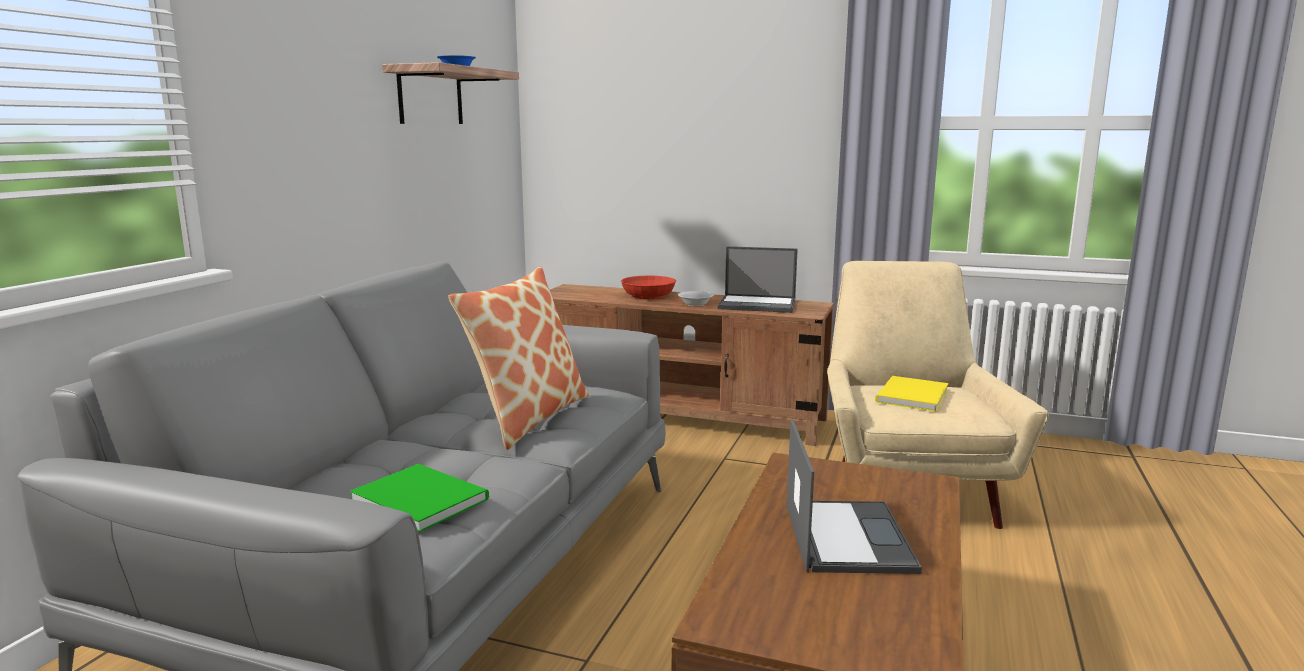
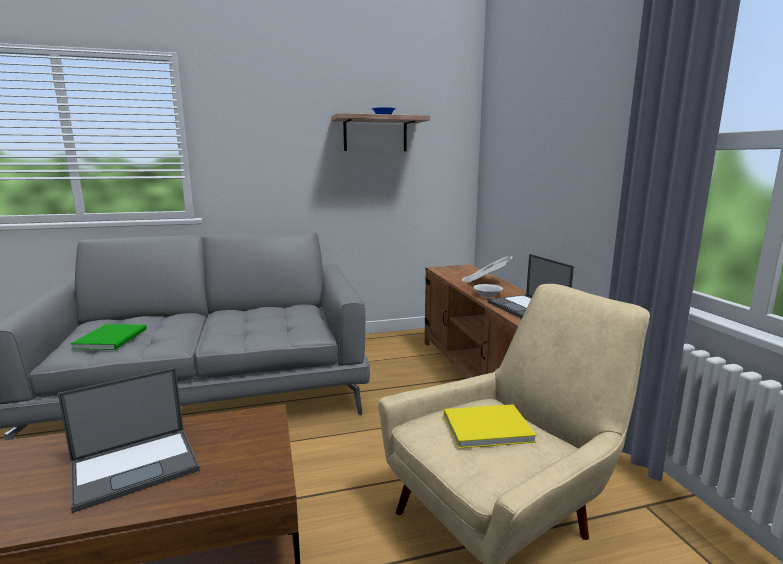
camera: 55 degrees right, 0 degrees up
(528, 417) = (250, 326): pillow -> none
(648, 295) = (484, 282): red bowl -> newspaper

